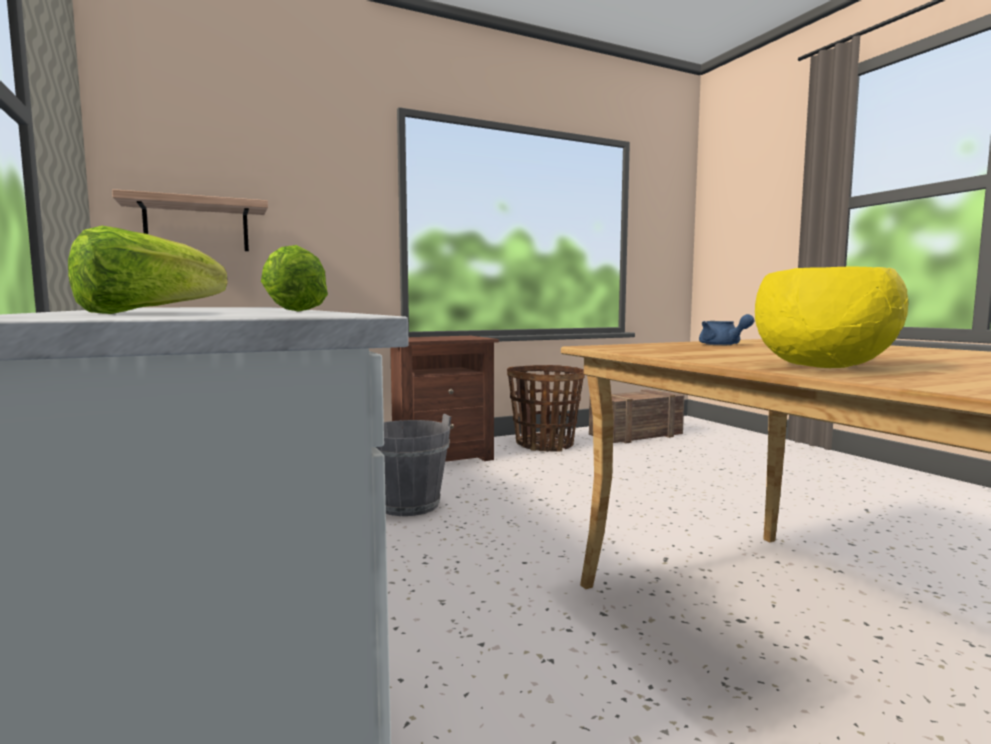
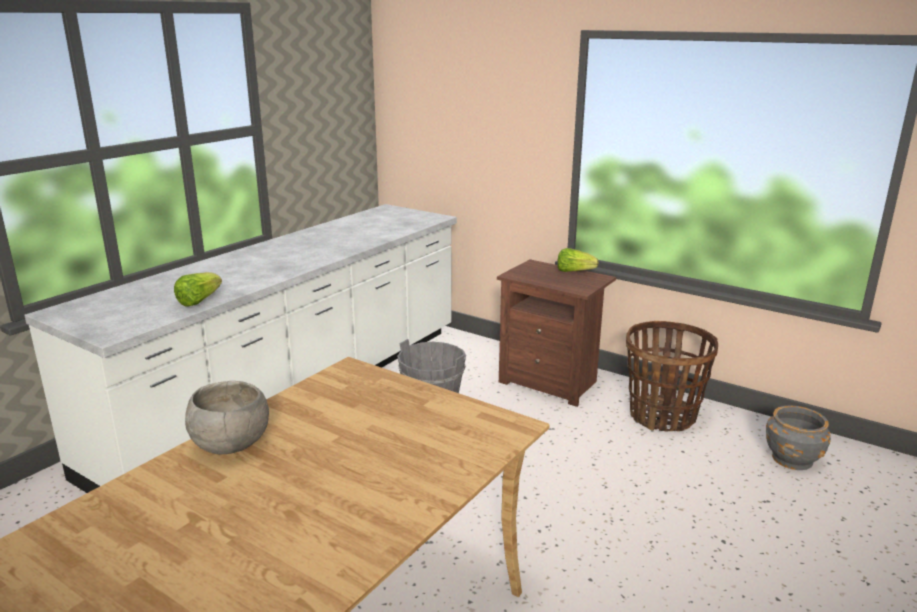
camera: 60 degrees right, 15 degrees up
(145, 313) = (122, 303): lettuce -> lettuce (574, 271)
(197, 226) = (427, 145): shelf -> none
(636, 435) = (792, 459): crate -> grey planter
(723, 345) = (405, 405): blue teapot -> none
(823, 367) = (231, 446): yellow bowl -> grey bowl

